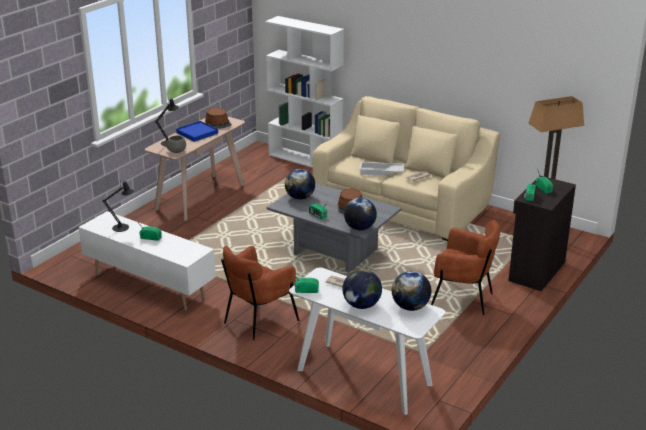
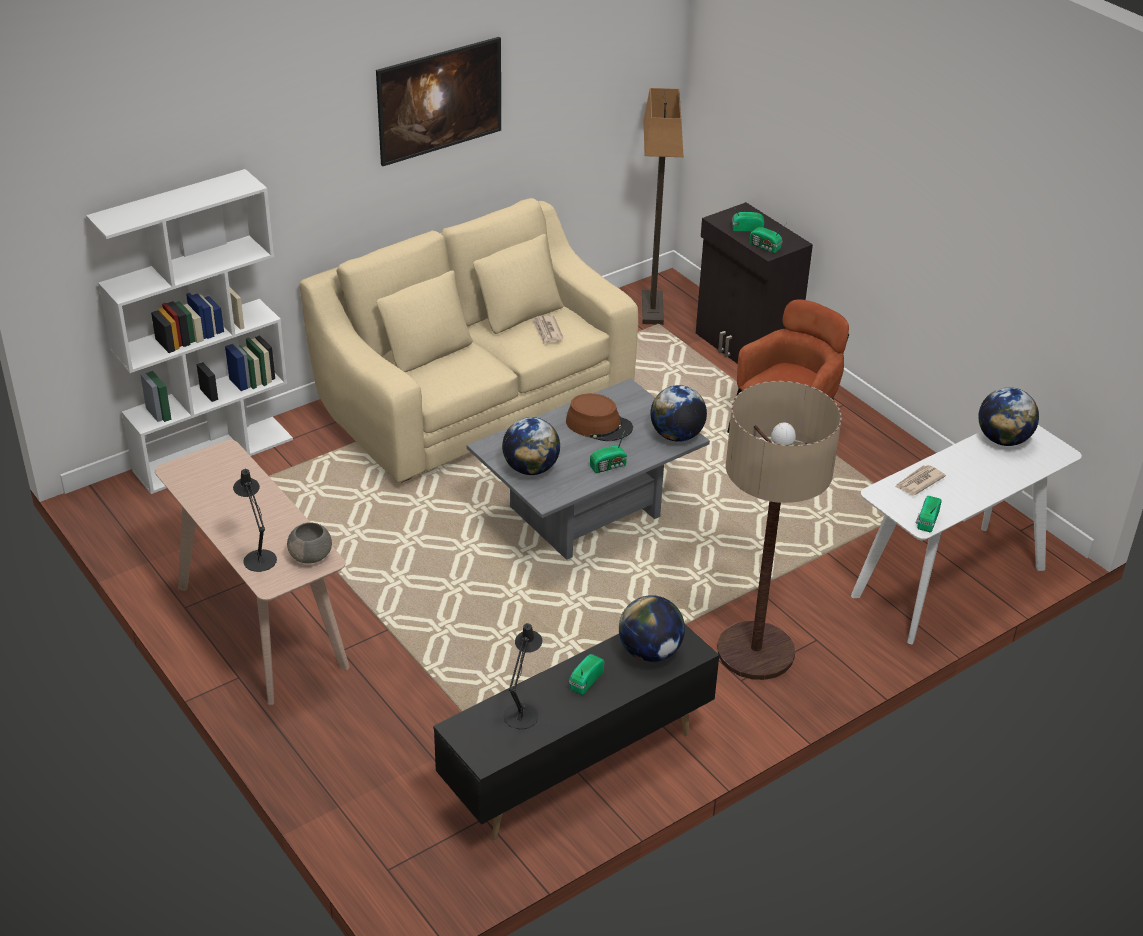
camera: 70 degrees left, 10 degrees up
(149, 285) = (575, 767): white tv stand -> black tv stand
(197, 133) = (239, 511): blue tray -> none
(218, 123) = (213, 474): brown hat -> none
(258, 320) = (755, 652): brown armchair -> floor lamp
(361, 305) = (986, 480): globe -> globe (650, 652)
(381, 172) = (490, 361): white tray -> none
(445, 55) = (440, 123): none -> picture

